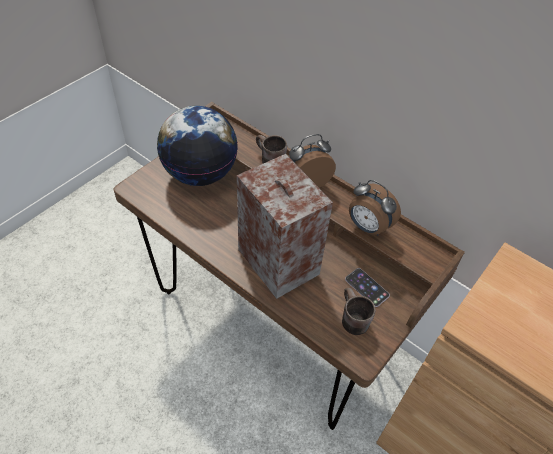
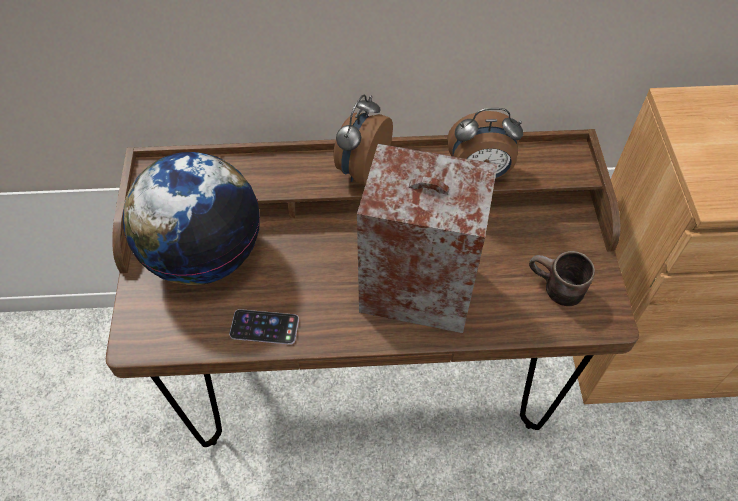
camera: 40 degrees left, 5 degrees up
(268, 160) = (286, 175): brown mug -> none
(367, 287) = (533, 242): phone -> phone (264, 327)

